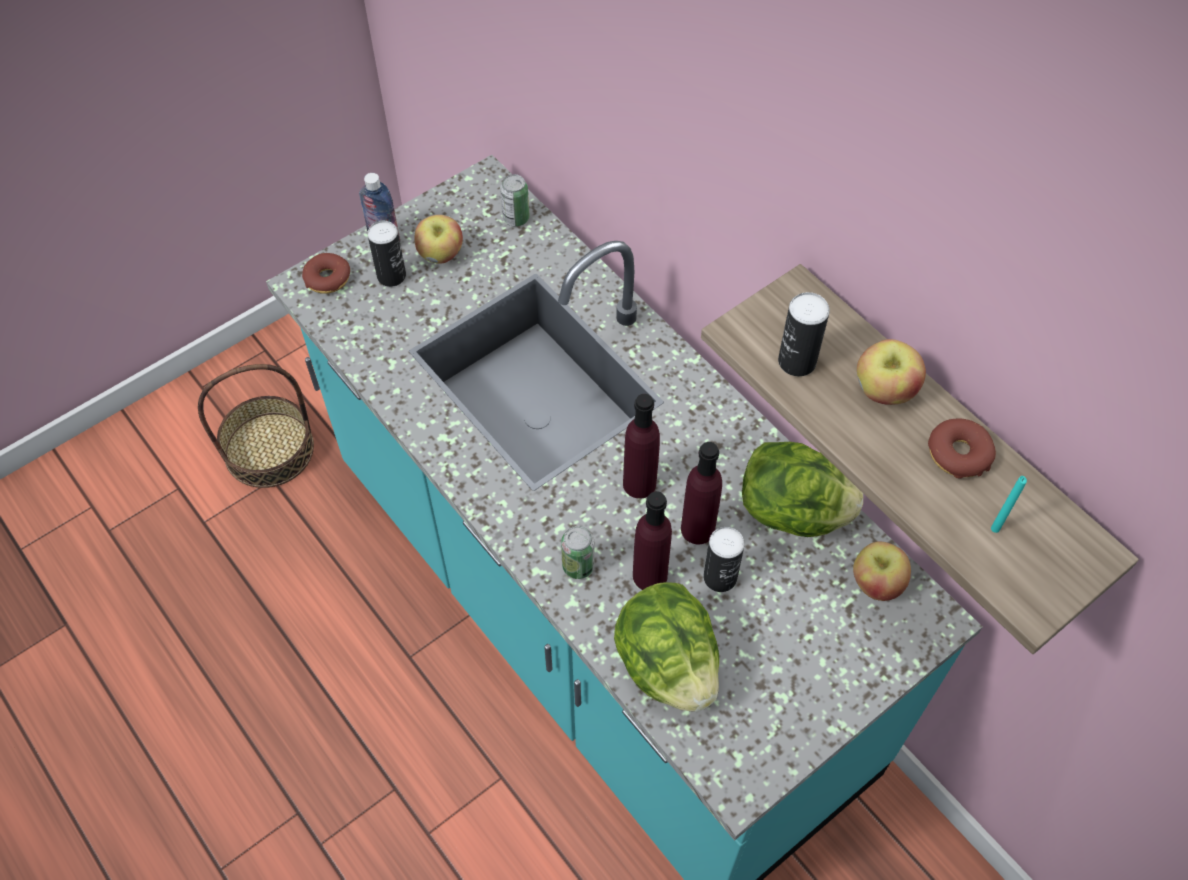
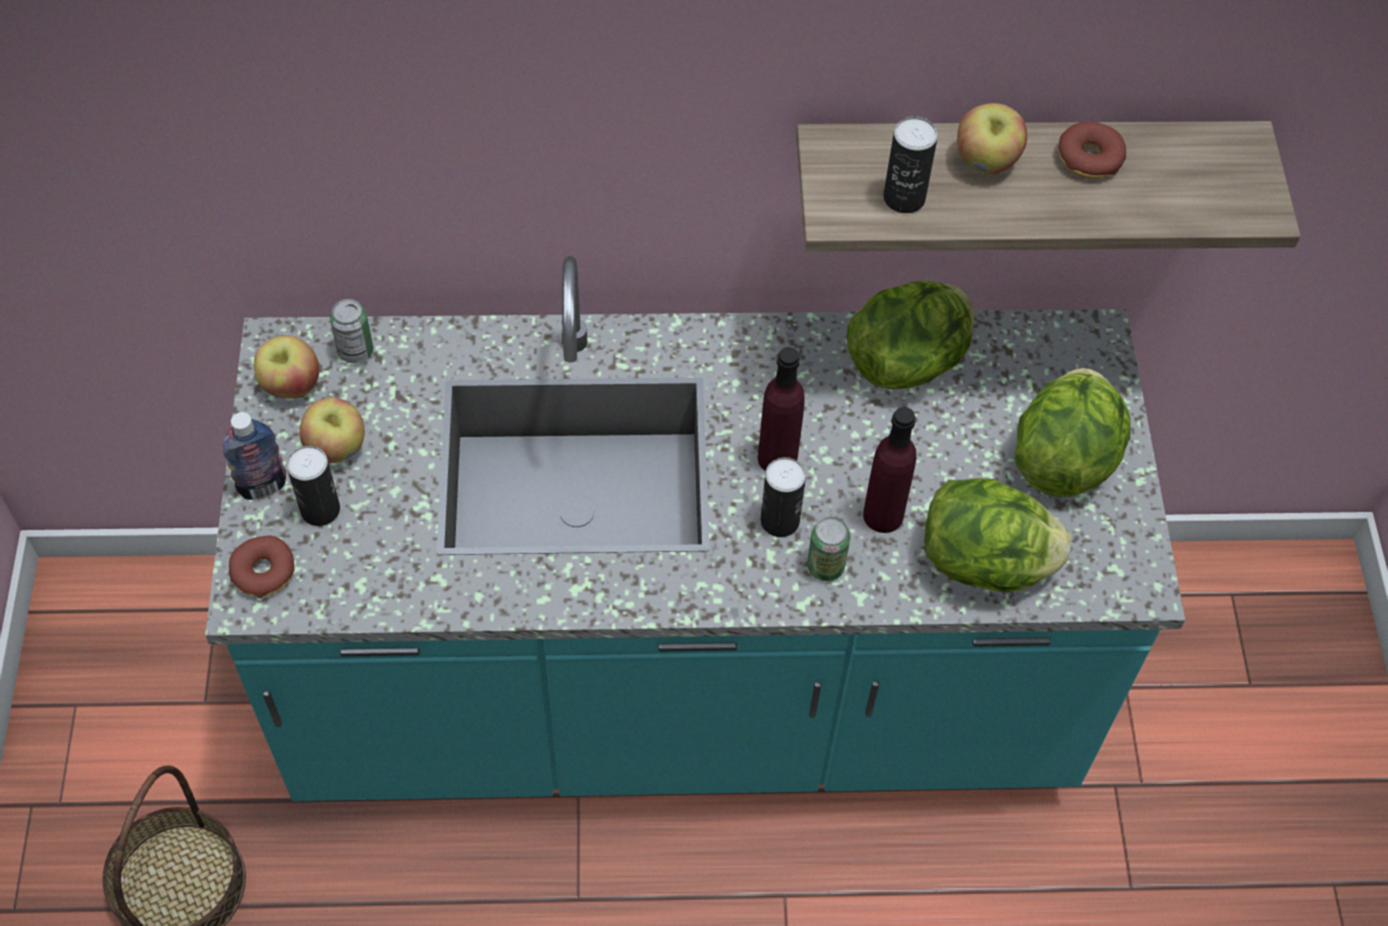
camera: 55 degrees left, 0 degrees up
(697, 529) = (865, 445): purple bottle -> none
(720, 577) = (929, 462): can -> can (780, 521)
(804, 663) = (1063, 457): none -> lettuce
(876, 583) = (1028, 351): apple -> apple (291, 385)
(995, 528) = (1177, 185): turquoise candle -> none

